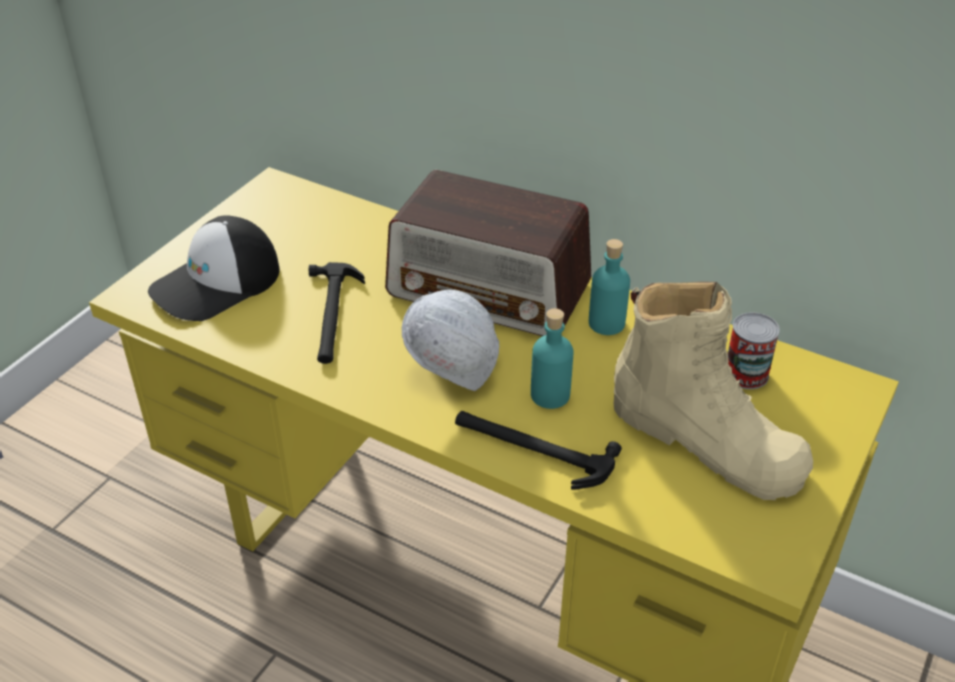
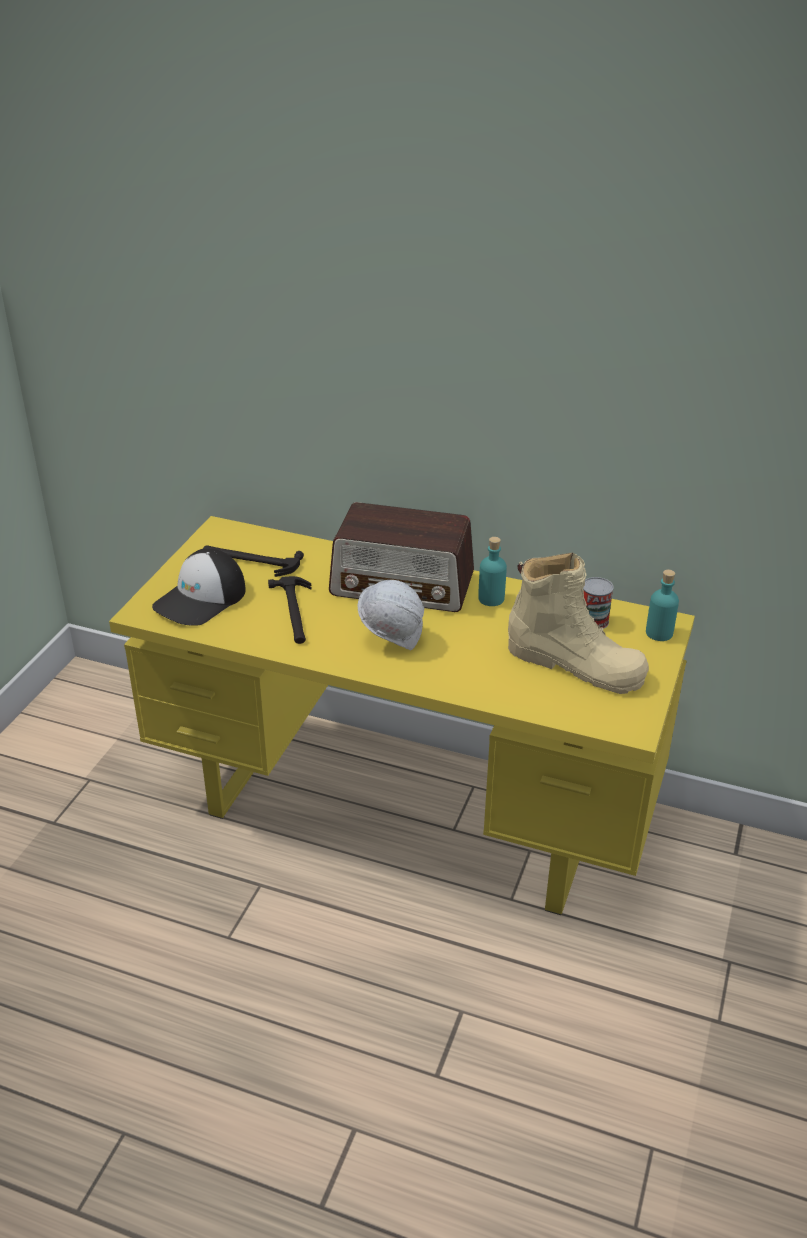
camera: 10 degrees left, 5 degrees down
(532, 449) = (460, 681): hammer -> hammer (250, 561)
(550, 395) = (463, 647): turquoise bottle -> turquoise bottle (659, 633)

